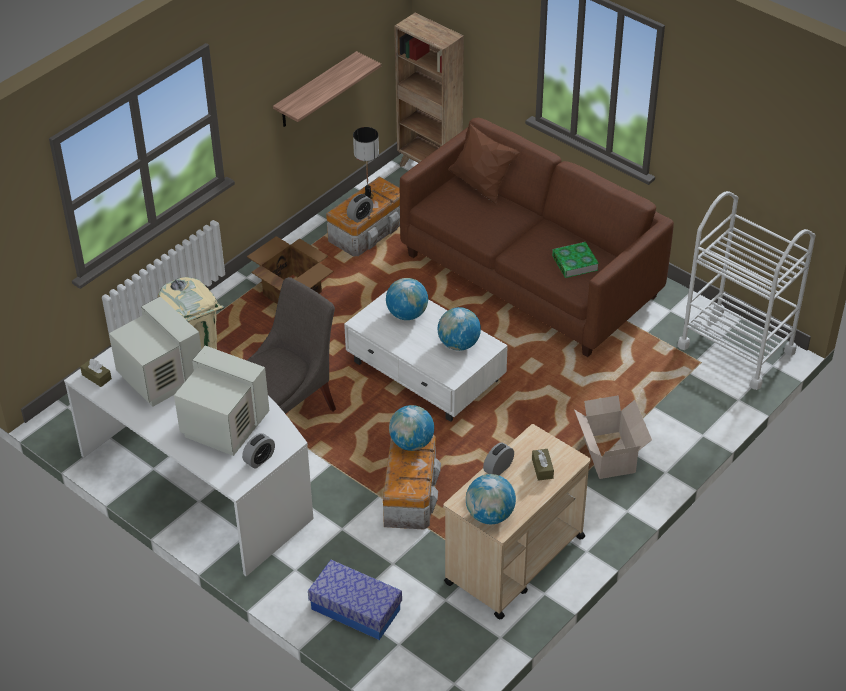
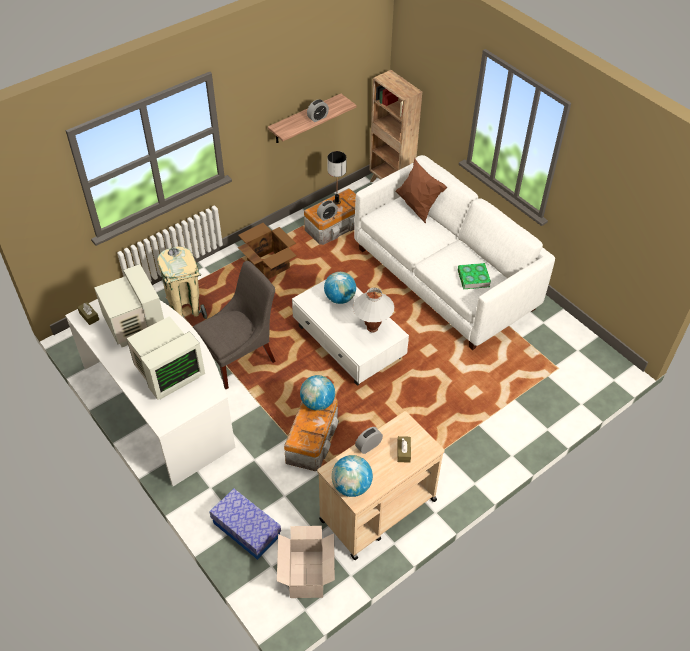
camera: 10 degrees right, 5 degrees up
(223, 428) = (168, 374): monitor -> monitor turned 105 degrees clockwise
(259, 459) = (187, 405): alarm clock -> alarm clock (317, 118)
(458, 344) = (372, 328): globe -> white table lamp
(531, 276) = (444, 279): brown sofa -> white sofa
(609, 454) = (471, 432): cardboard box -> cardboard box (307, 572)
(736, 348) = (588, 361): white cart -> none

